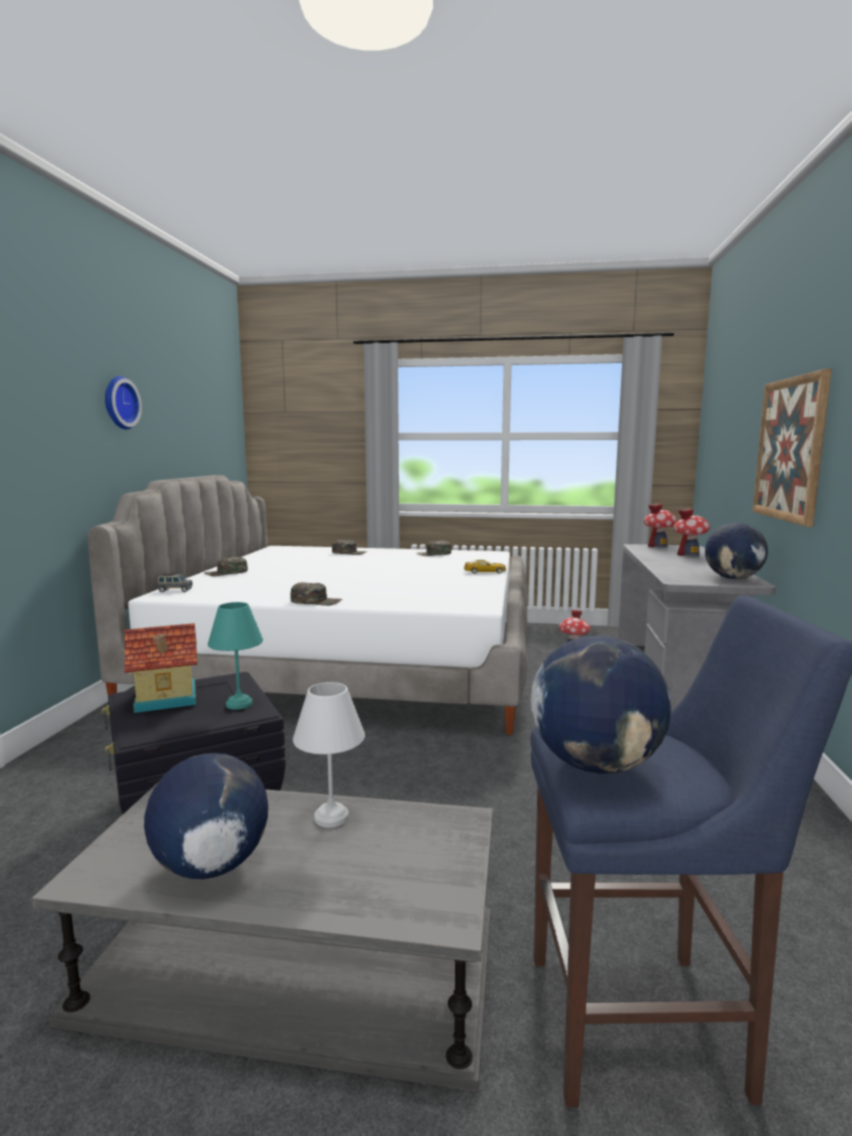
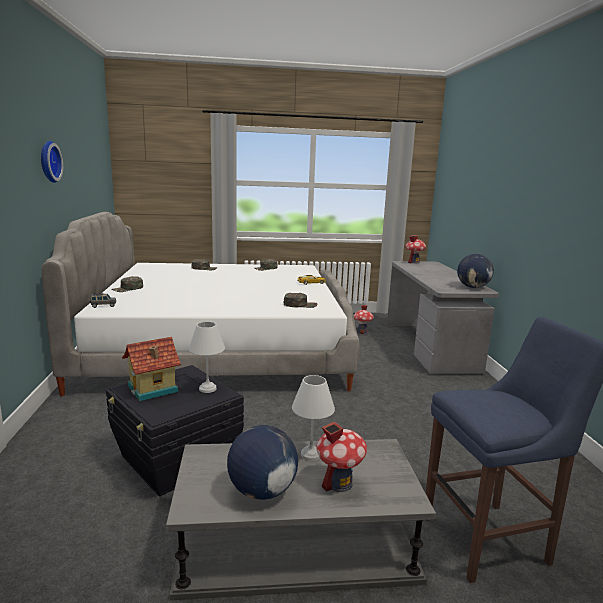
camera: 15 degrees left, 5 degrees up
(239, 703) = (207, 388): turquoise table lamp -> white table lamp
(316, 601) = (218, 311): green cap -> green cap (300, 305)
(595, 764) = (484, 412): globe -> none
(689, 554) = (436, 269): toy house -> toy house (339, 483)
(789, 449) = (509, 211): picture -> none

